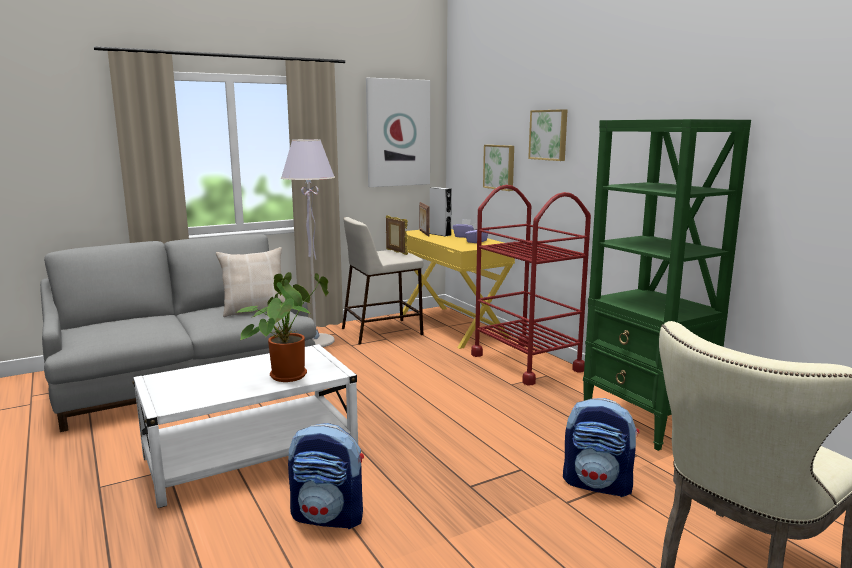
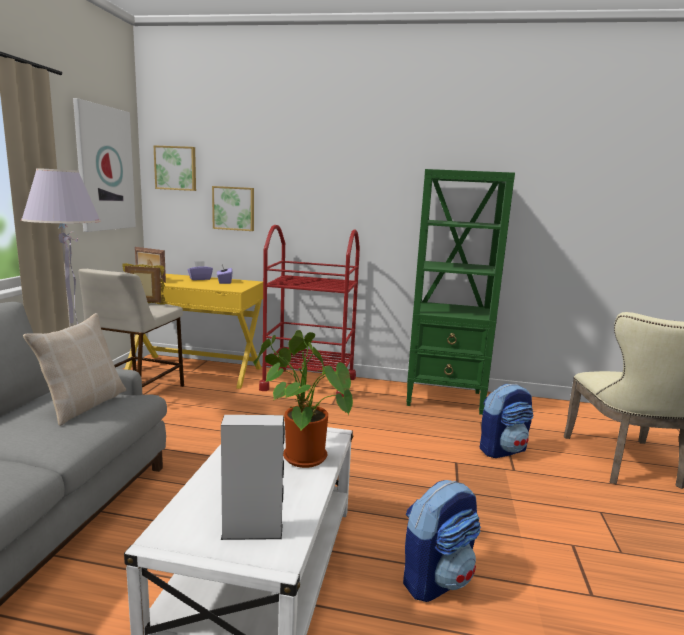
camera: 50 degrees left, 0 degrees up
(440, 234) = (170, 279): grey speaker -> grey speaker (252, 531)
(549, 135) = (302, 179): picture -> picture (176, 168)

